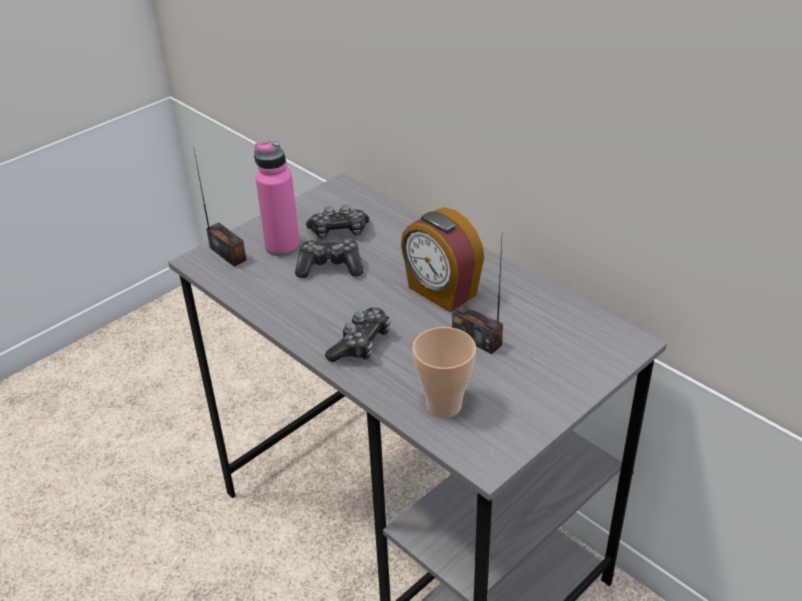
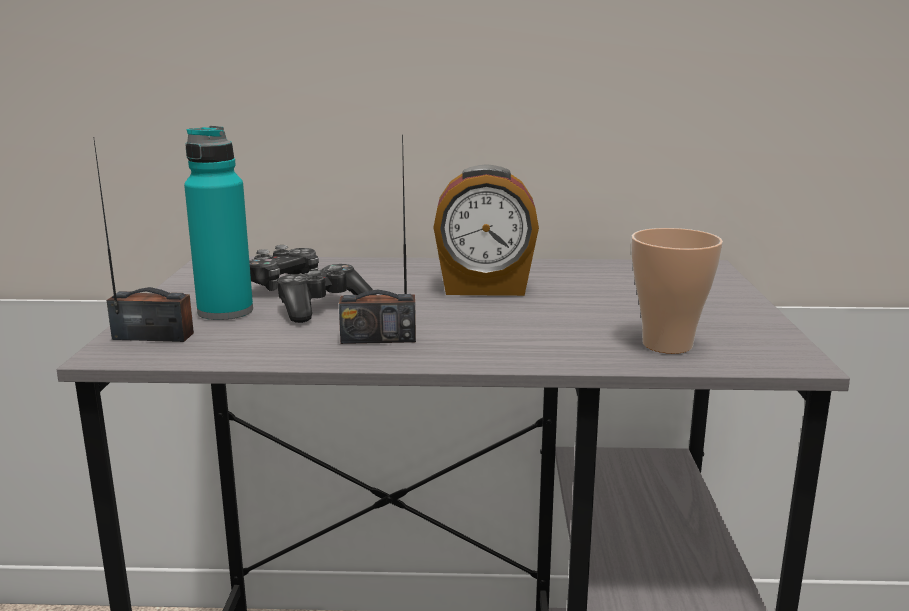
camera: 45 degrees left, 20 degrees down
(282, 246) = (225, 311): pink bottle -> turquoise bottle
(361, 344) = (486, 340): game controller -> none
(477, 339) = (588, 301): radio -> radio (378, 338)

